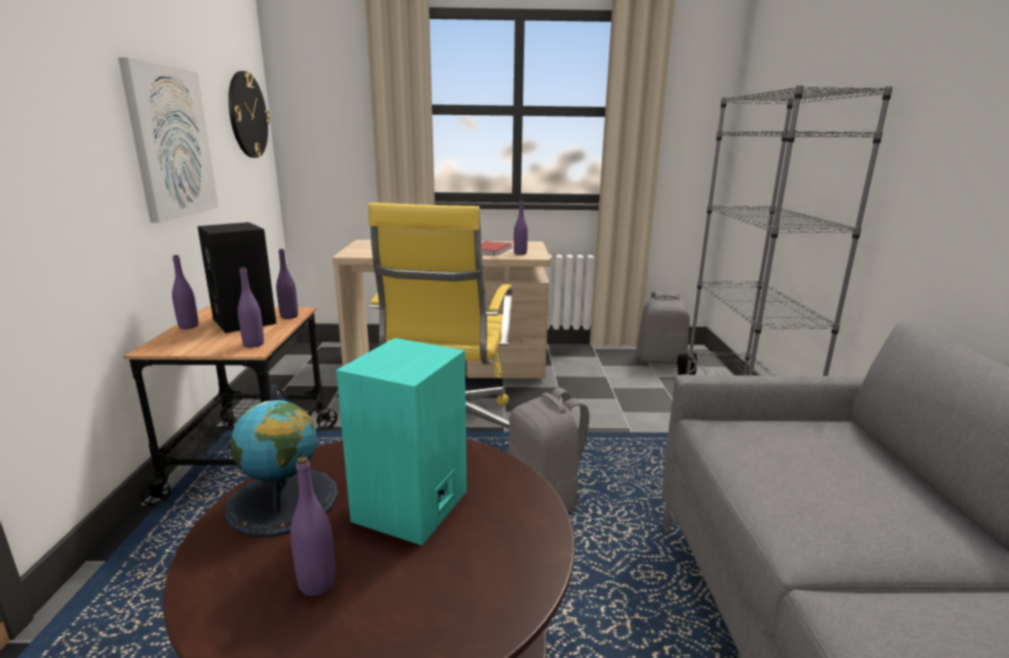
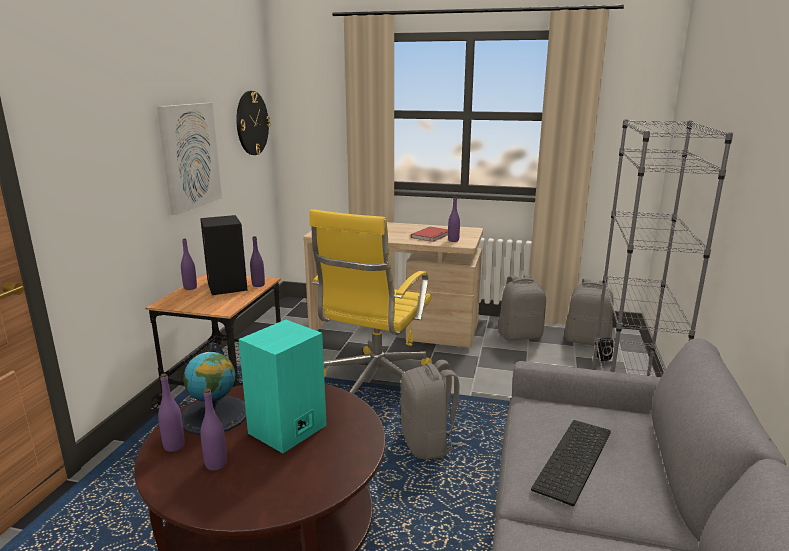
camera: 15 degrees right, 0 degrees up
(253, 344) = (226, 306): purple bottle -> purple bottle (174, 446)
(590, 361) = (520, 335): none -> grey backpack
(826, 490) = (575, 461): none -> keyboard

